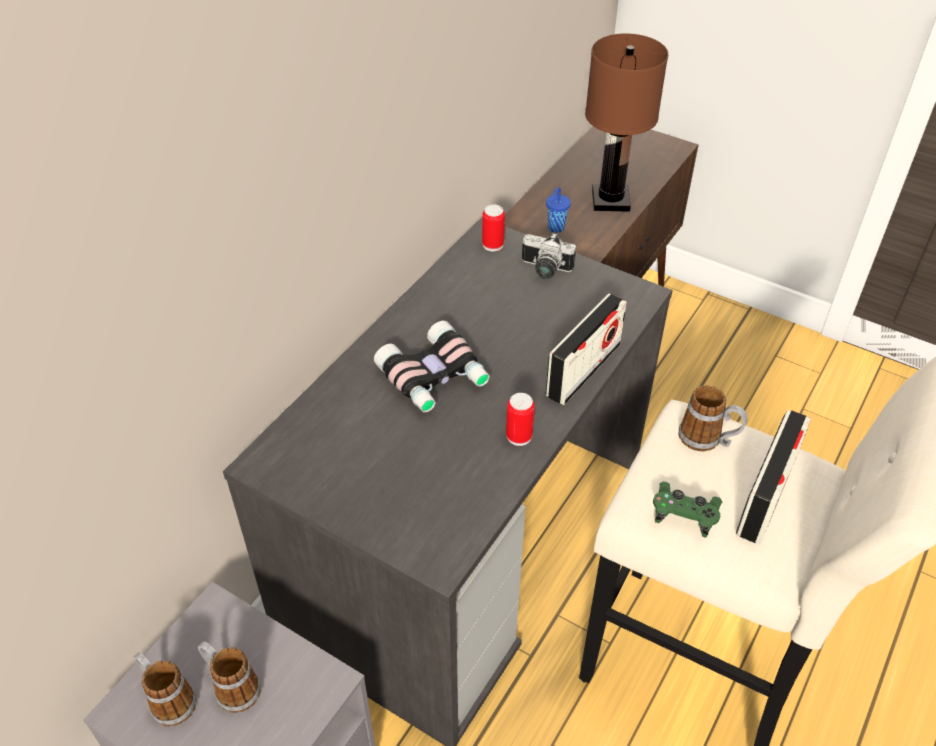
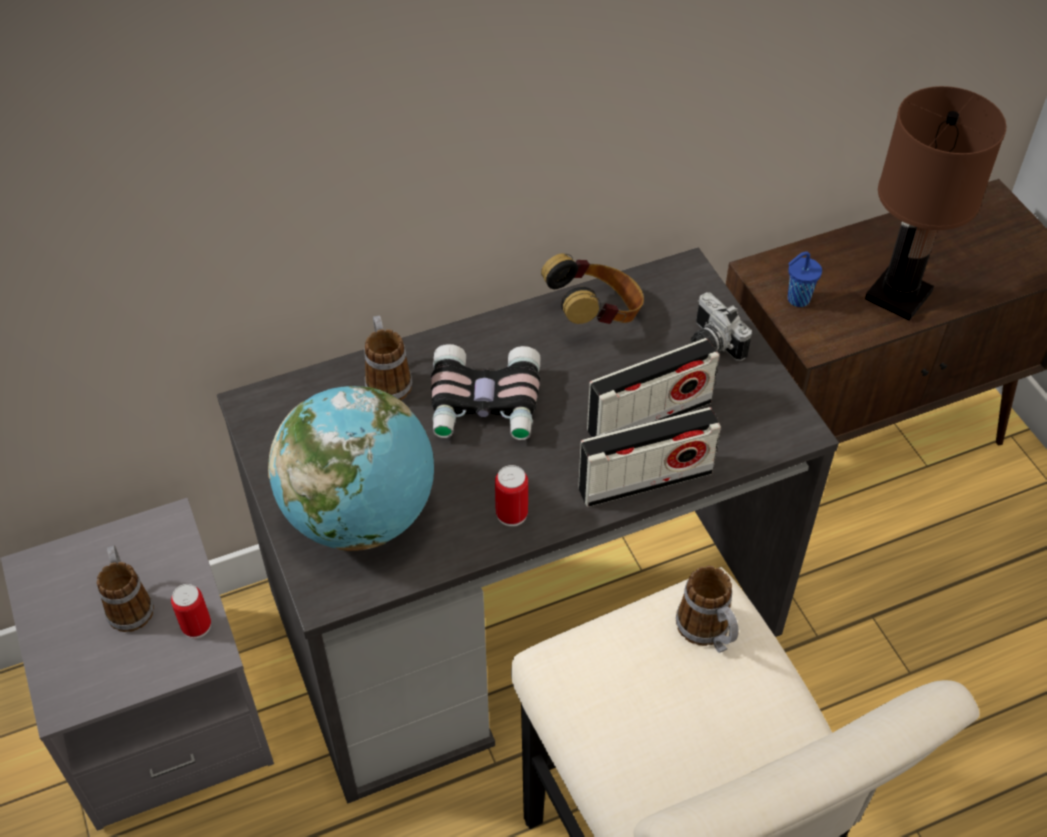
camera: 35 degrees right, 5 degrees up
(168, 699) = (73, 582): mug -> mug (387, 379)
(415, 495) = (360, 515): none -> globe
(455, 286) = (595, 315): none -> headphones
(493, 245) = (680, 286): can -> can (196, 626)
(684, 516) = (602, 695): green game controller -> none
(766, 497) = (711, 731): radio -> radio (649, 416)

